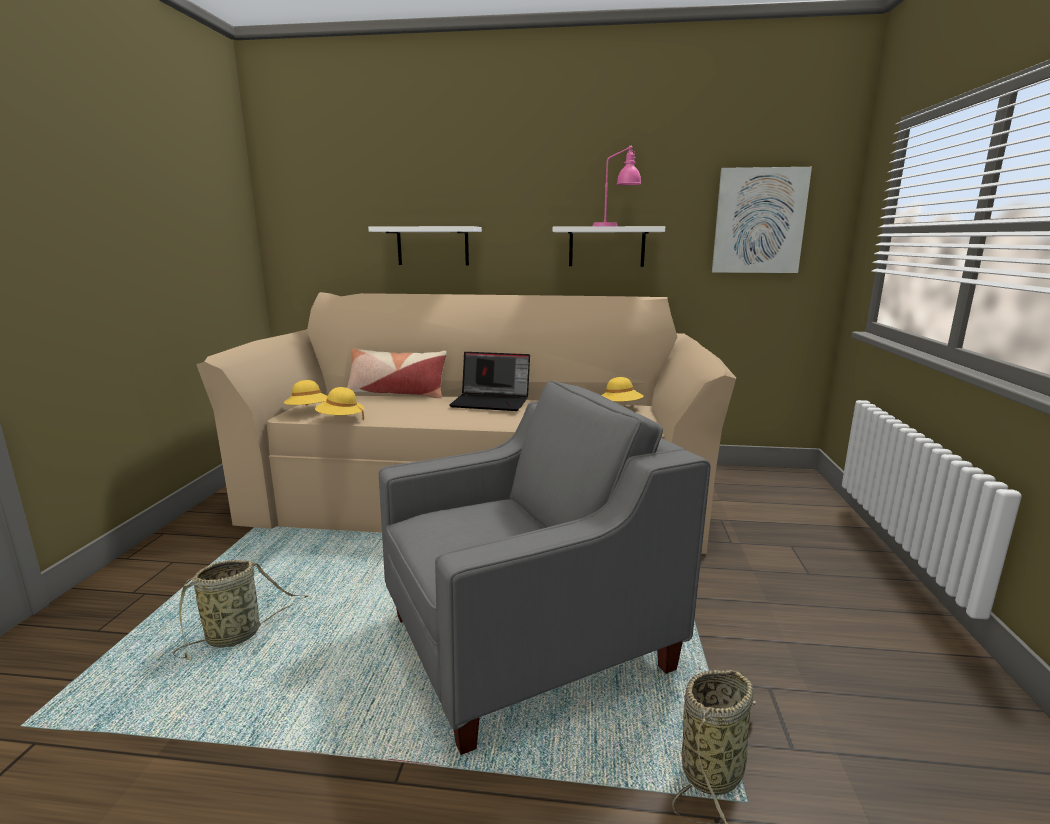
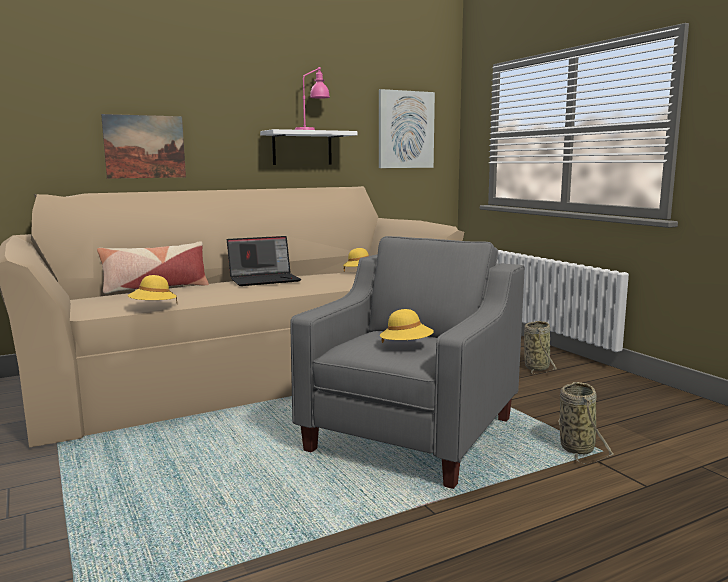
camera: 35 degrees left, 5 degrees down
(238, 635) = (185, 501): basket -> basket (536, 367)
(308, 411) = (101, 308): yellow hat -> yellow hat (406, 346)
(433, 246) = (145, 146): white shelf -> picture

